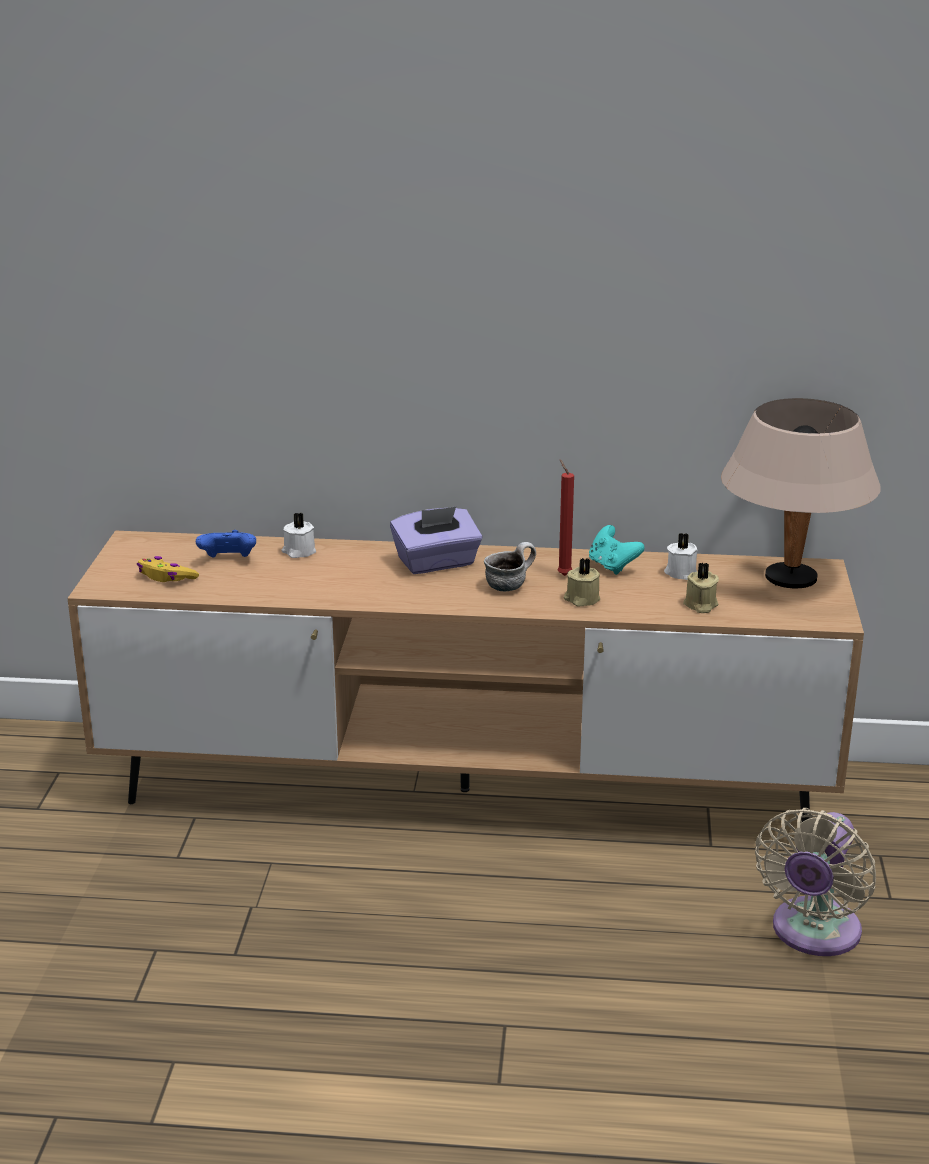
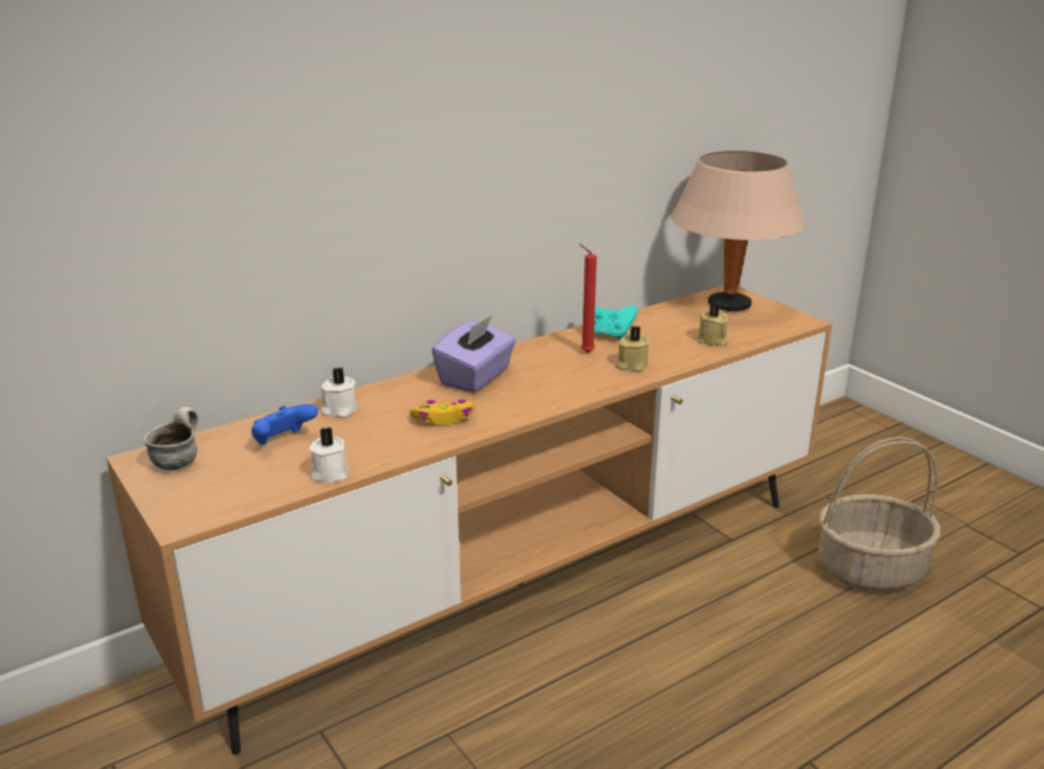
camera: 40 degrees left, 0 degrees up
(166, 577) = (244, 481): yellow game controller -> yellow game controller (444, 419)
(509, 585) = (563, 374): mug -> mug (178, 460)
(681, 572) = (658, 323): white candle -> white candle (329, 473)
(813, 934) = (870, 569): beige fan -> basket

